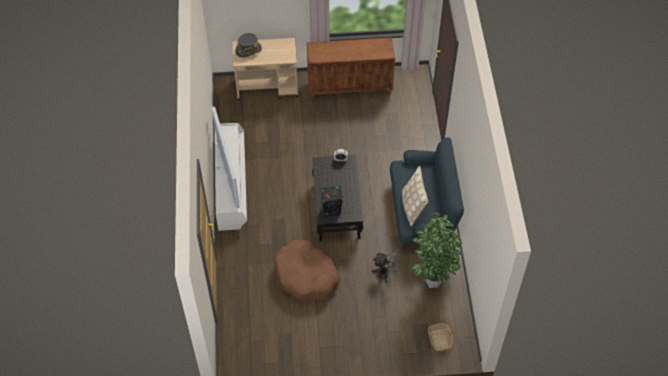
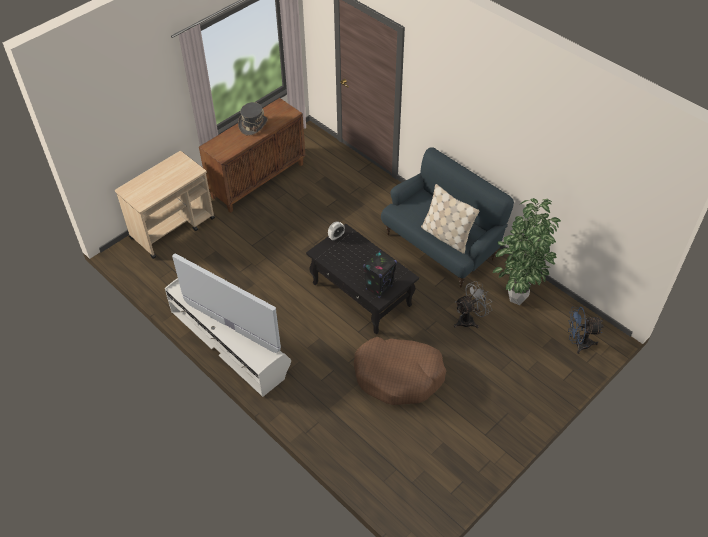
camera: 40 degrees left, 5 degrees down
(248, 50) = (141, 188): grey hat -> grey hat (253, 125)
(439, 339) = (578, 343): basket -> blue fan

